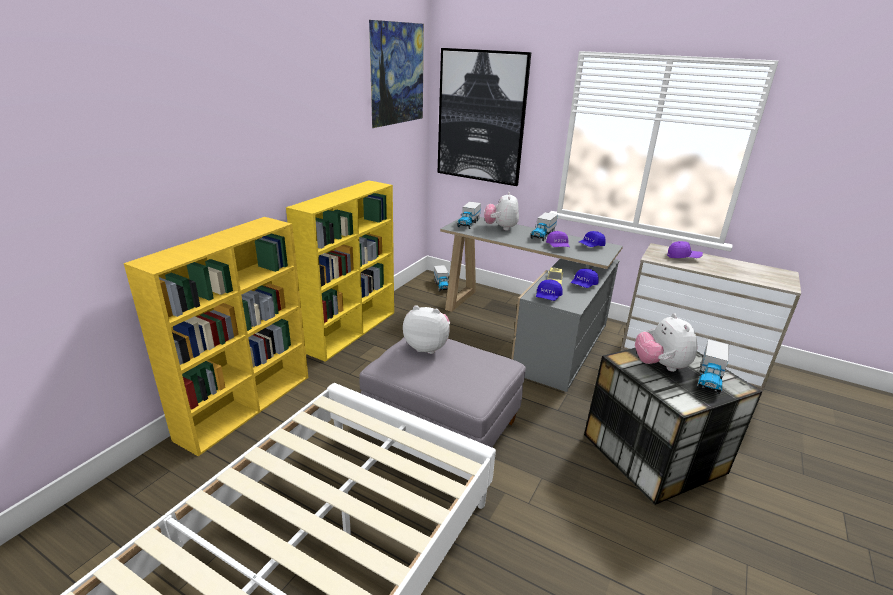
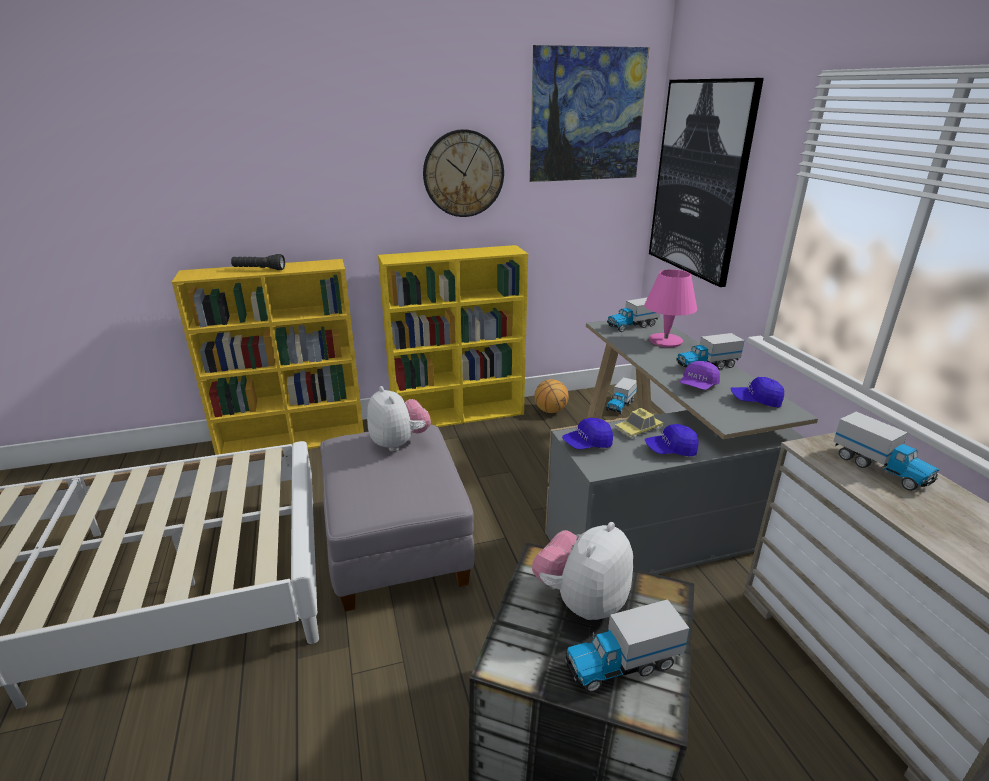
camera: 45 degrees right, 0 degrees up
(215, 242) = (259, 269): none -> black flashlight
(335, 126) = (463, 174): none -> wall clock
(407, 304) = (550, 411): none -> basketball
(501, 228) = (665, 341): plush toy -> pink table lamp
(683, 257) = (880, 468): purple cap -> toy truck

